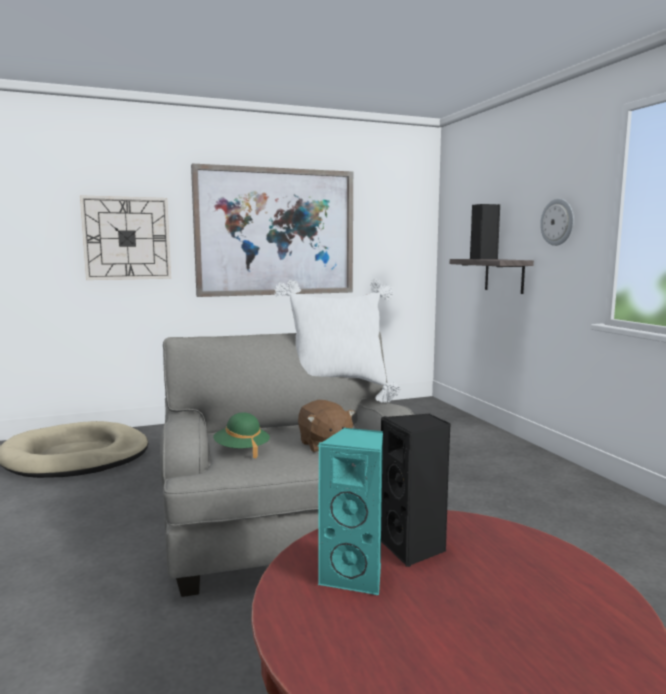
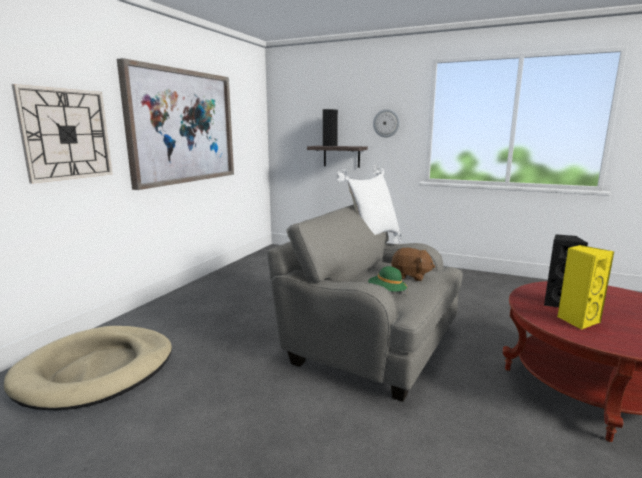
camera: 45 degrees left, 5 degrees up
(355, 576) = (577, 320): turquoise speaker -> yellow speaker

